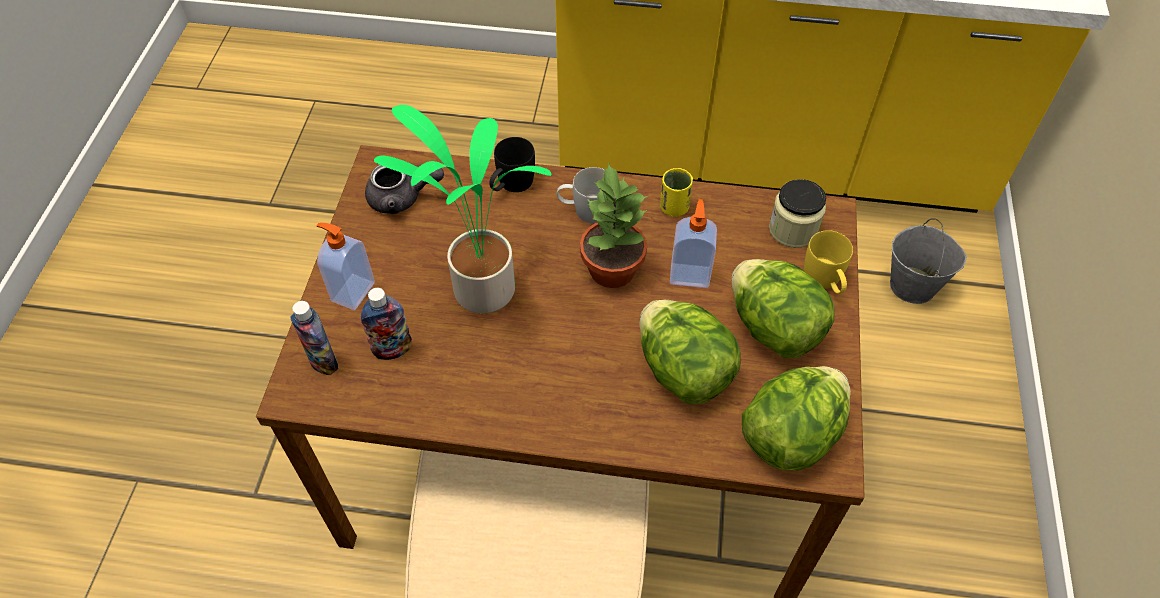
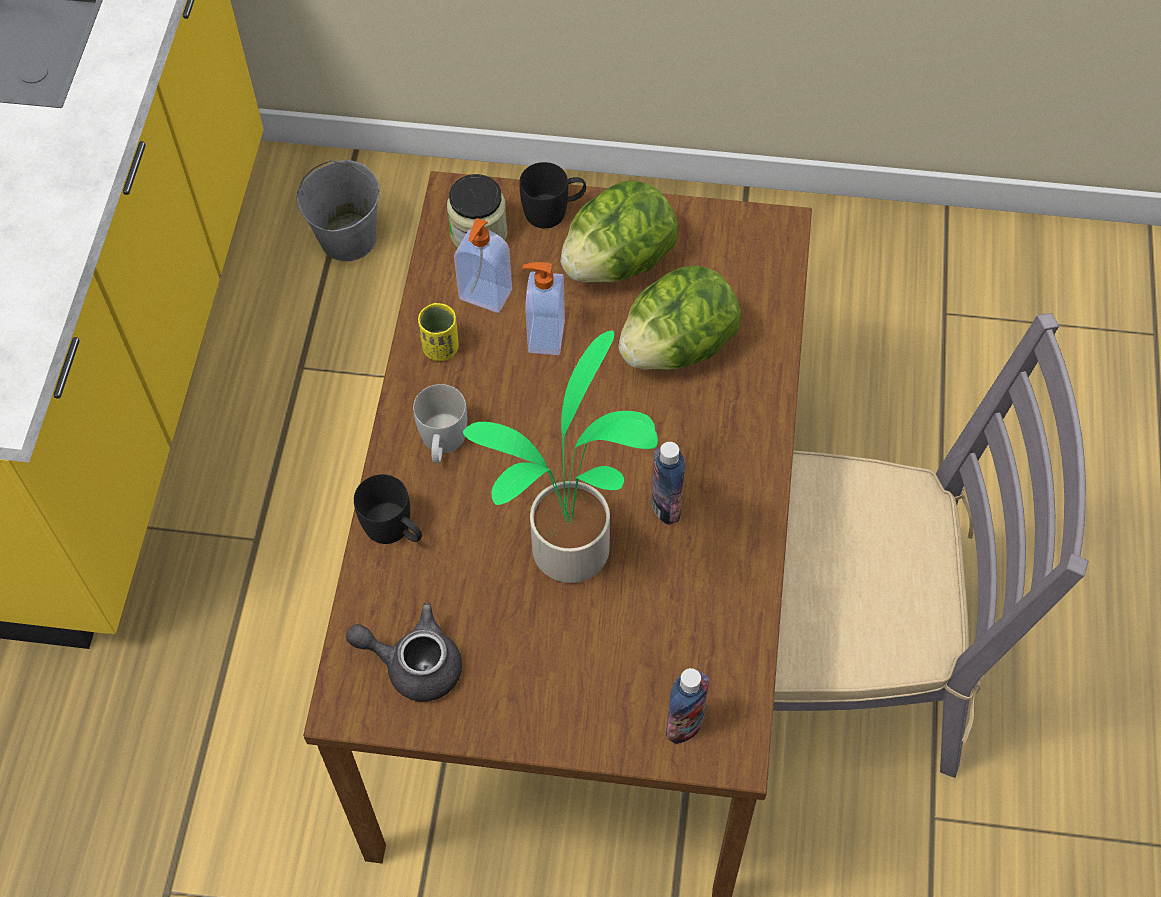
camera: 90 degrees left, 5 degrees up
(352, 291) = (575, 707): soap dispenser -> soap dispenser (484, 296)
(392, 349) = (663, 646): bottle -> bottle (665, 506)
(402, 198) = (414, 664): grey teapot -> grey teapot turned 75 degrees counterclockwise
(611, 268) = (536, 415): potted plant -> none
(790, 435) = (749, 258): lettuce -> none
(825, 281) = (554, 211): yellow mug -> black mug

